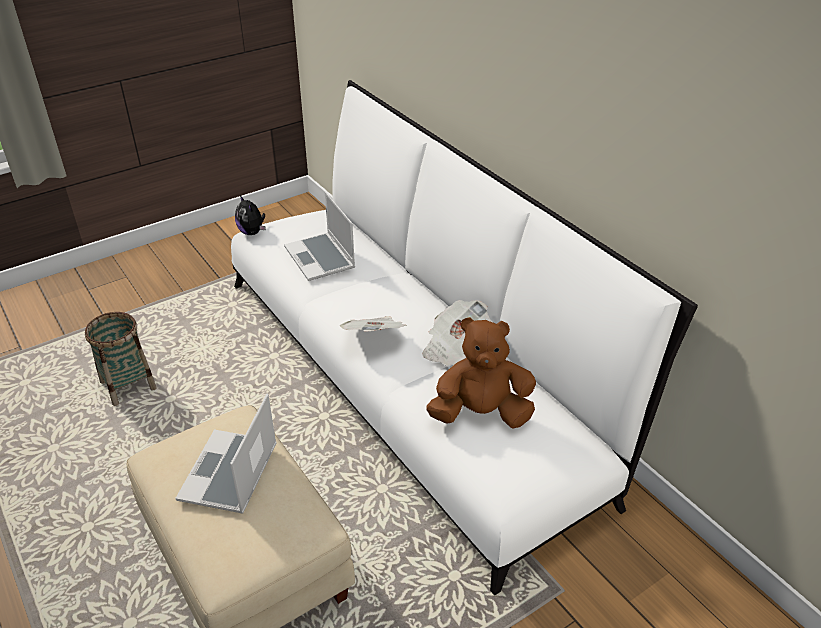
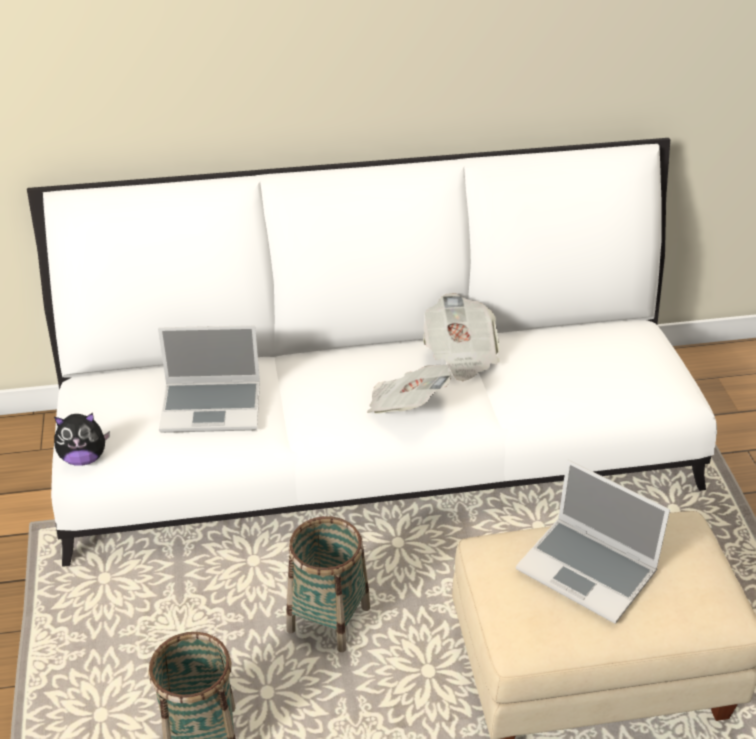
camera: 65 degrees left, 0 degrees up
(240, 406) = (328, 619): none -> basket
(481, 413) = (570, 371): brown plush toy -> none

